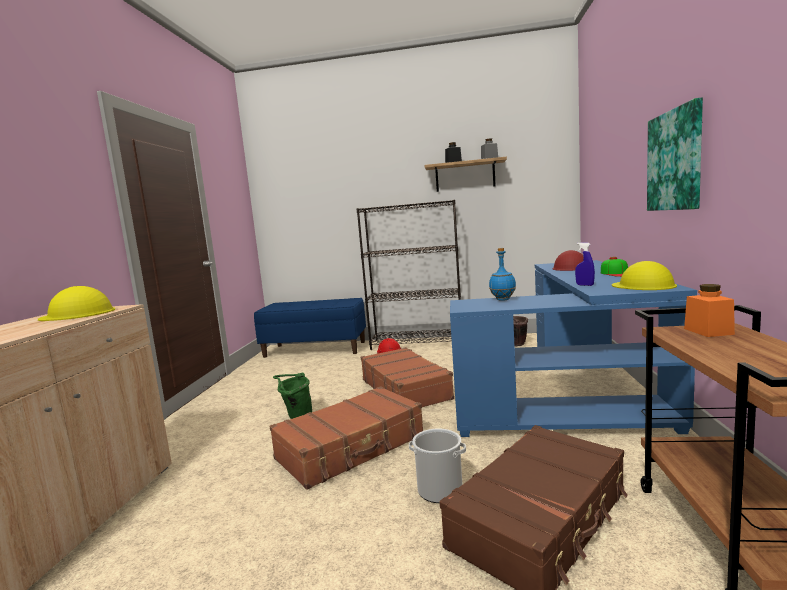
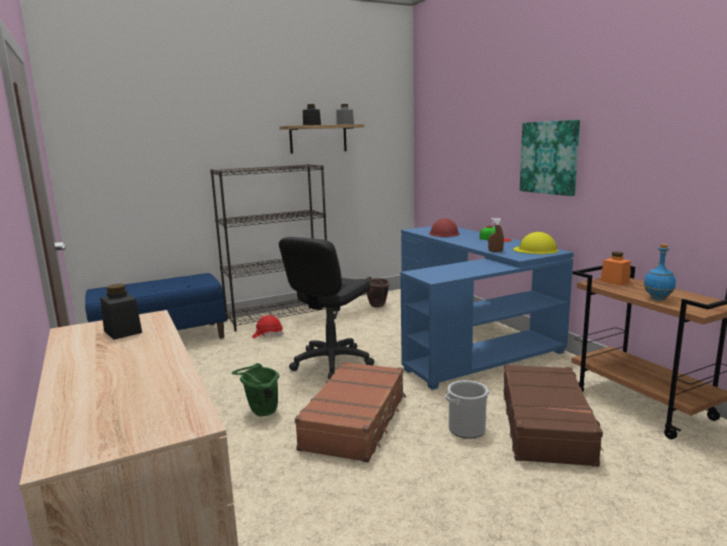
camera: 35 degrees left, 5 degrees up
(78, 314) = (122, 331): yellow hard hat -> black jar
(405, 389) = (331, 362): brown suitcase -> black office chair
(503, 299) = (446, 268): blue bottle -> blue bottle (658, 299)
(584, 285) = (495, 251): blue spray bottle -> brown spray bottle

